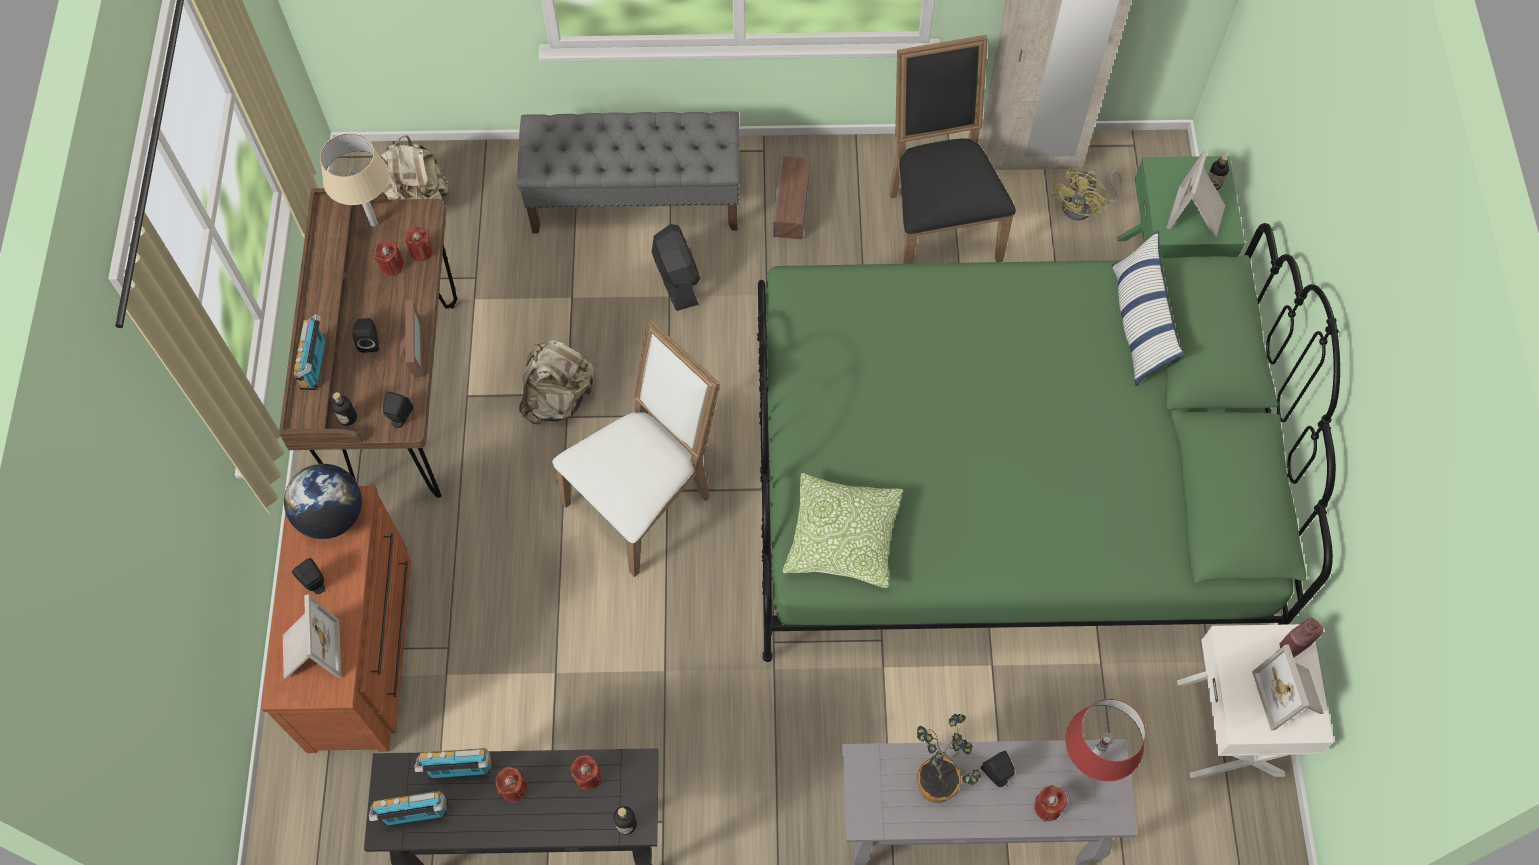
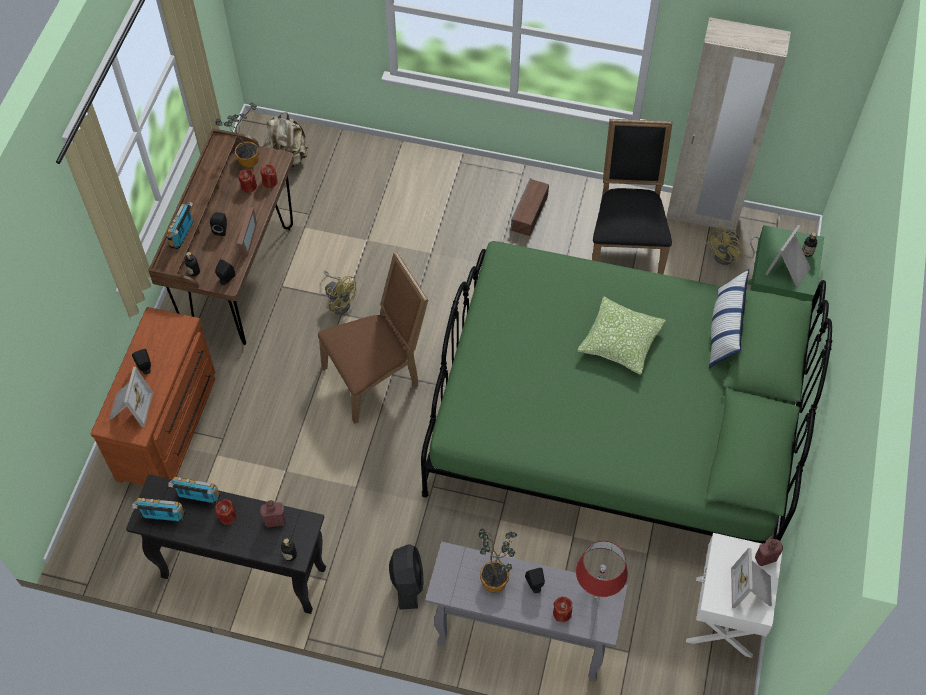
camera: 15 degrees right, 5 degrees down
(332, 516) = (167, 330): globe -> none
(373, 223) = (245, 158): beige table lamp -> potted plant
(558, 398) = (339, 301): beige backpack -> yellow fan
(588, 777) = (275, 521): red candle -> red bottle
(636, 200) = (428, 188): grey bench -> none
(645, 498) = (376, 376): white chair -> brown chair
(676, 279) = (439, 243): black fan -> black fan (407, 582)
(842, 538) = (483, 418): pillow -> pillow (620, 342)

